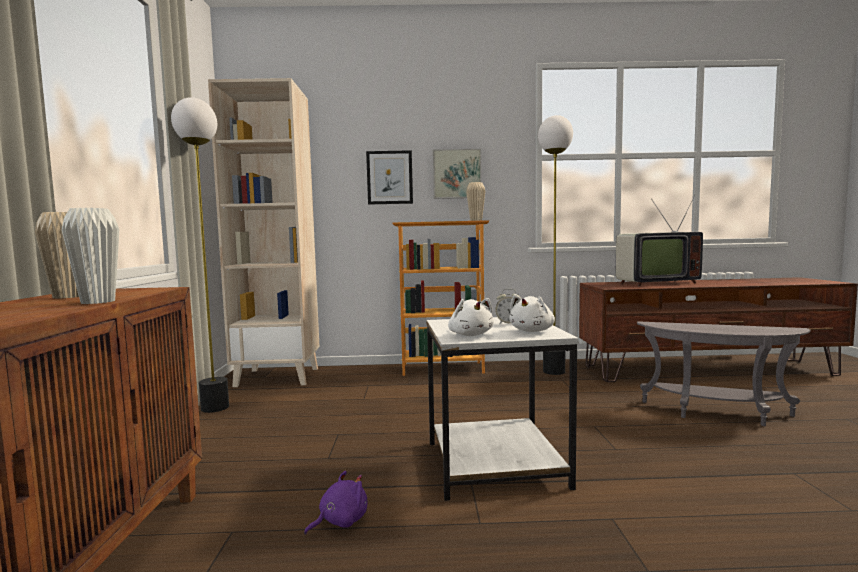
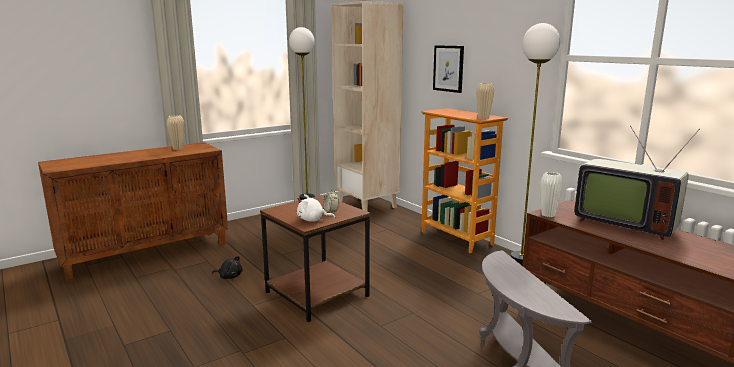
camera: 55 degrees right, 10 degrees up
(98, 302) = (165, 155): white vase -> white vase (548, 215)
(340, 521) = (229, 276): purple plush toy -> black plush toy
(456, 174) = (494, 69): picture -> none
(470, 335) = (287, 210): white plush toy -> none
(495, 463) = (318, 294): white side table -> brown side table

